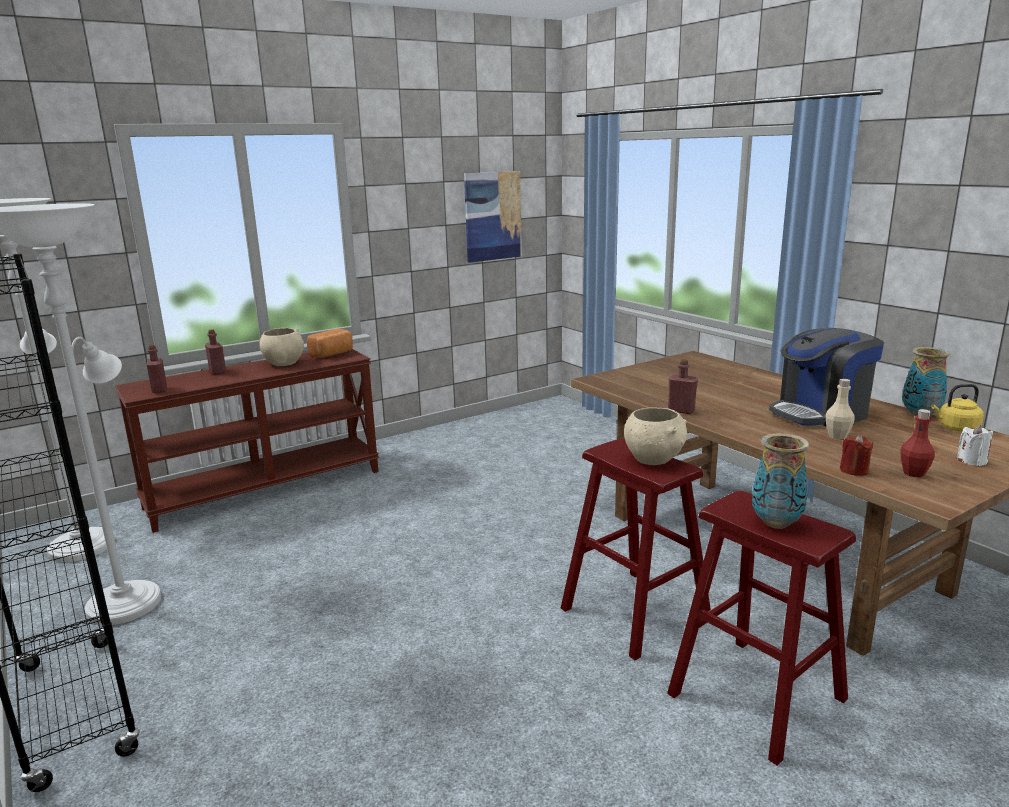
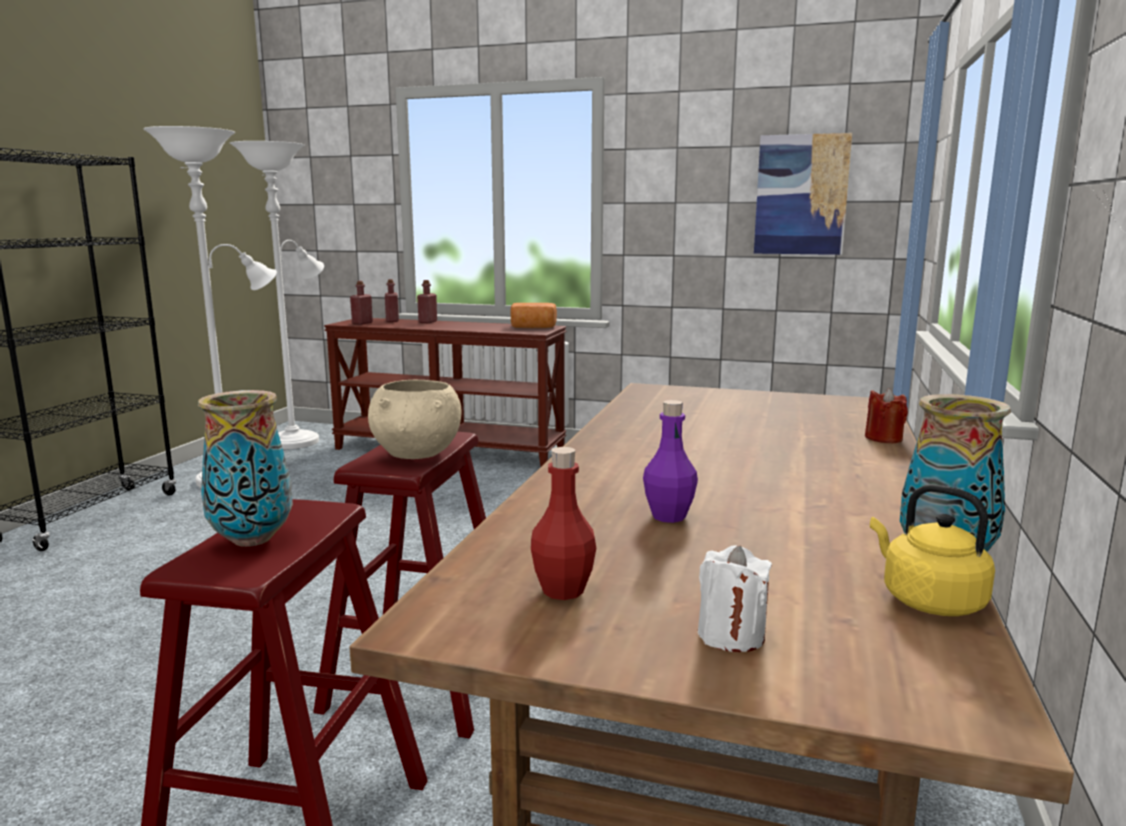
camera: 50 degrees right, 5 degrees down
(283, 363) = (480, 326): beige bowl -> none
(681, 410) = (607, 431): red bottle -> red bottle (392, 321)
(821, 413) = (766, 493): coffee machine -> none
(837, 436) = (668, 516): beige bottle -> purple bottle
(854, 470) = (510, 546): red candle -> red candle (883, 438)

